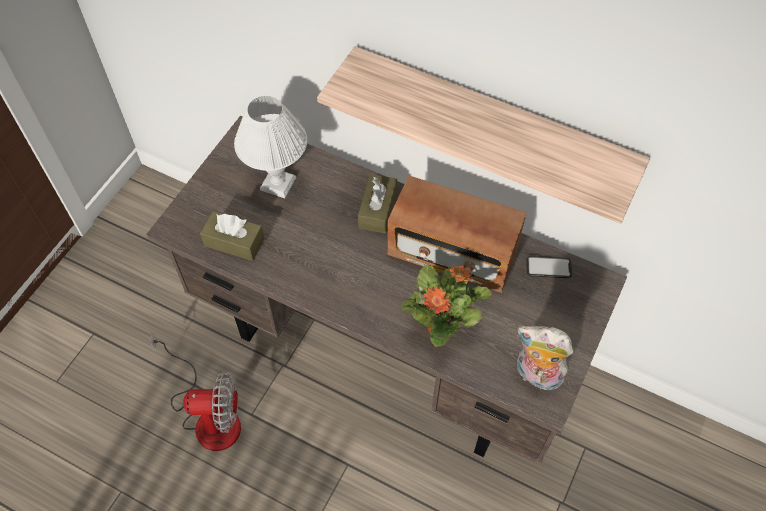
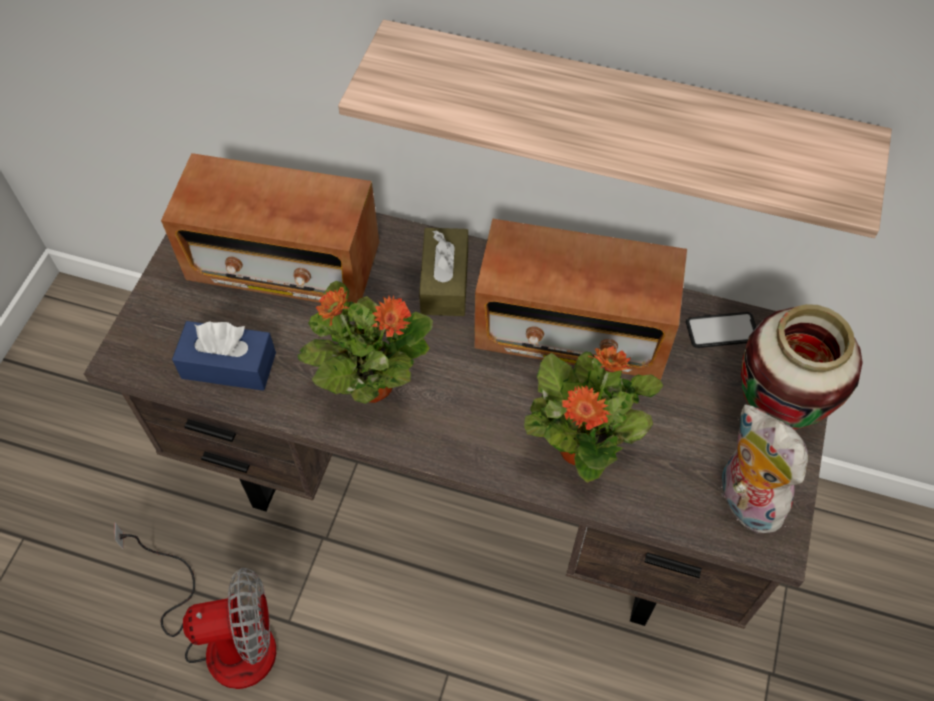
camera: 10 degrees left, 0 degrees up
(234, 242) = (229, 365): brown tissue box -> blue tissue box
(279, 183) = (284, 264): white table lamp -> radio
(318, 267) = (370, 384): none -> potted plant
(536, 375) = (743, 500): plush toy -> plush toy turned 45 degrees clockwise
(569, 324) = (774, 412): none -> vase

